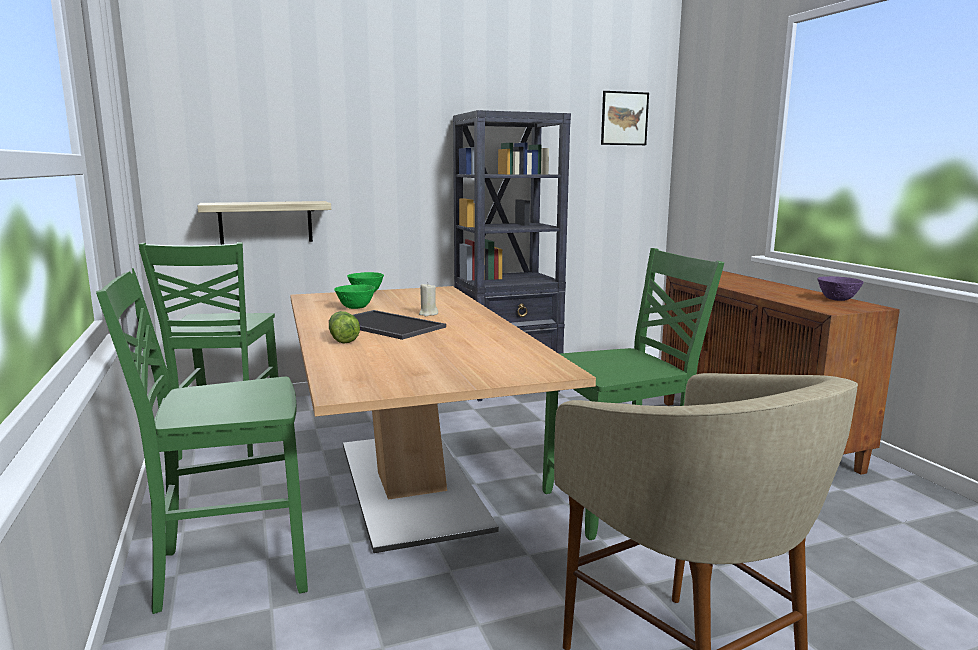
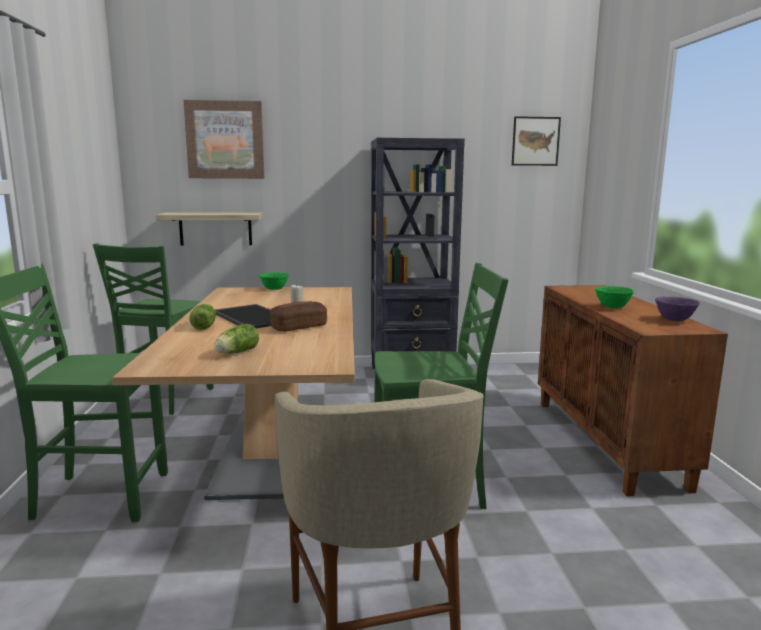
camera: 15 degrees right, 0 degrees up
(277, 111) = (225, 140): none -> picture
(355, 308) = (248, 301): green bowl -> green bowl (612, 307)
(428, 365) = (236, 353): none -> lettuce
(459, 332) = (299, 327): none -> bread

